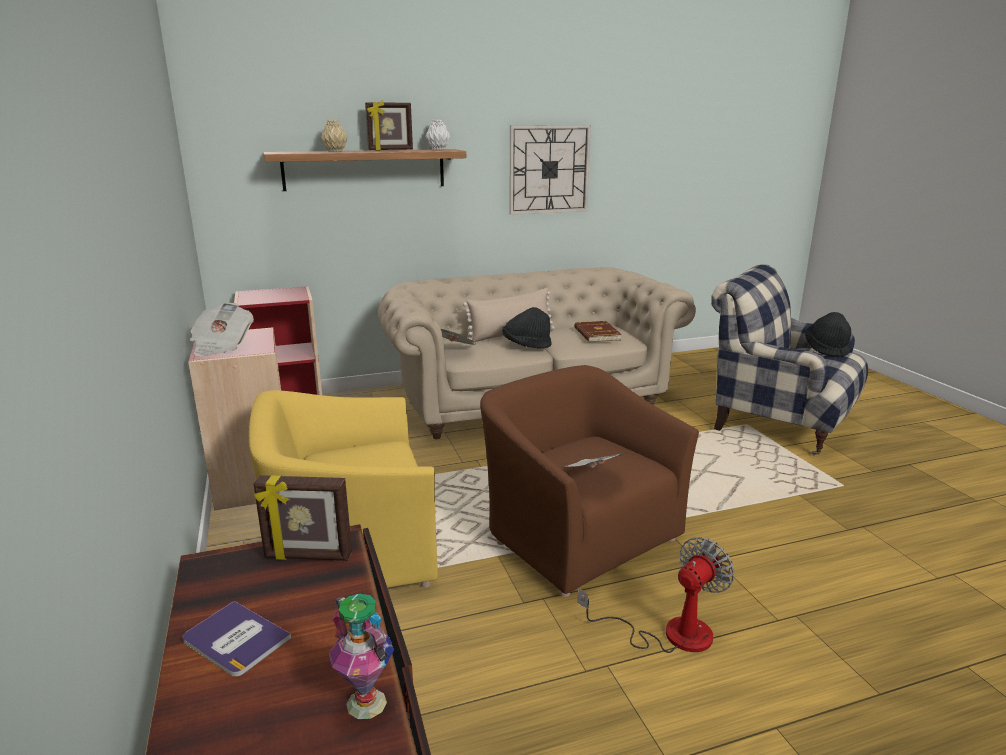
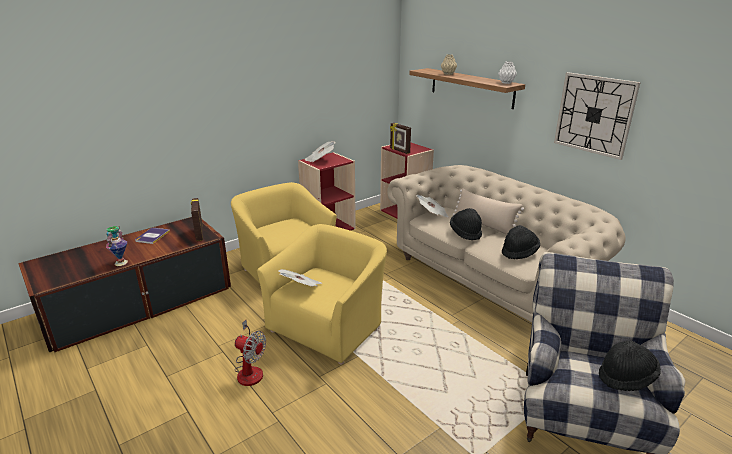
camera: 70 degrees right, 5 degrees up
(390, 150) = (478, 78): picture frame -> picture frame (399, 151)
(578, 535) = (328, 326): brown armchair -> yellow armchair
(596, 334) = (519, 252): brown book -> black hat

